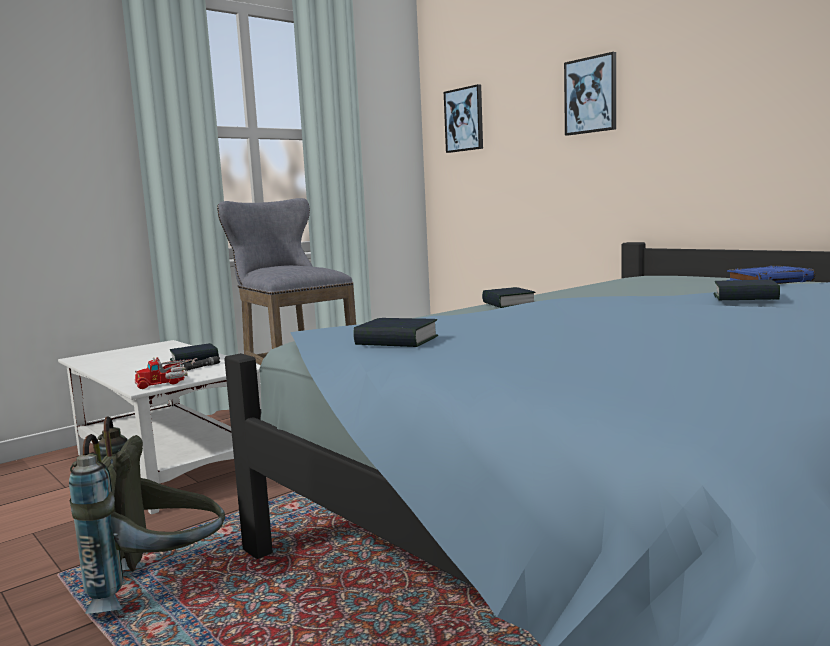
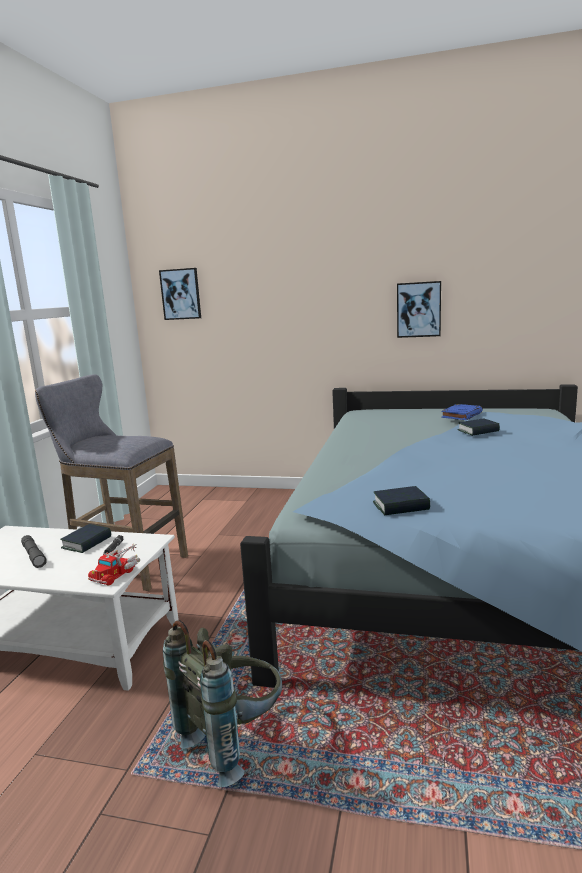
camera: 35 degrees left, 5 degrees up
(144, 361) = (33, 556): none -> grey flashlight
(508, 304) = (351, 453): book -> none
(591, 95) = (298, 285): picture -> picture (418, 309)

